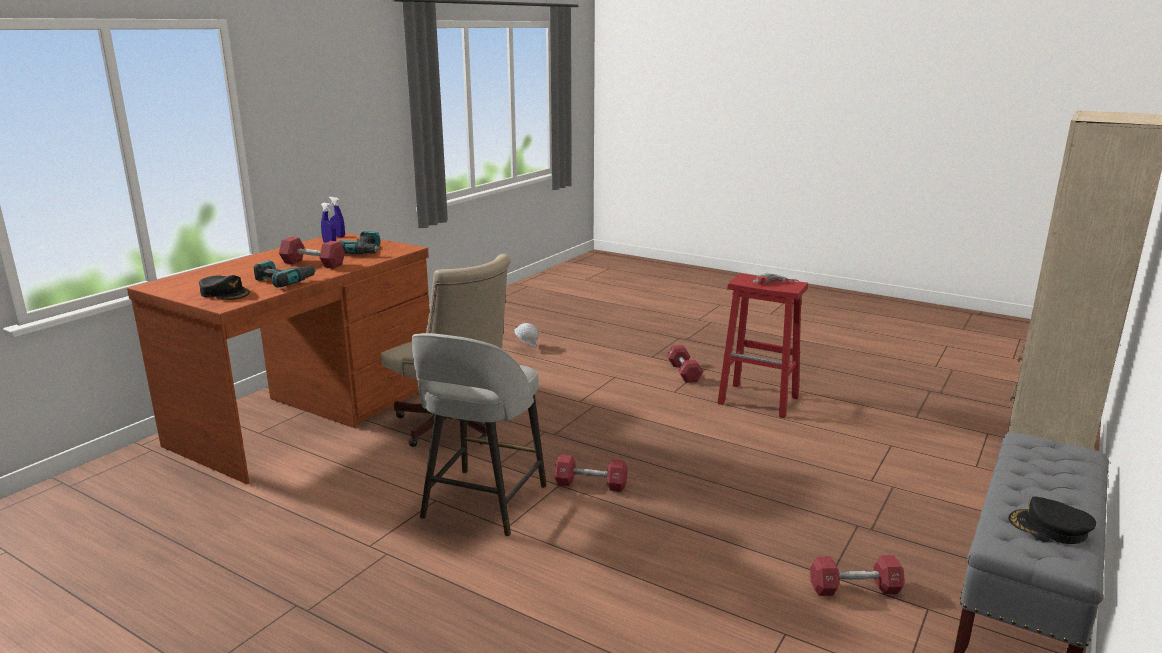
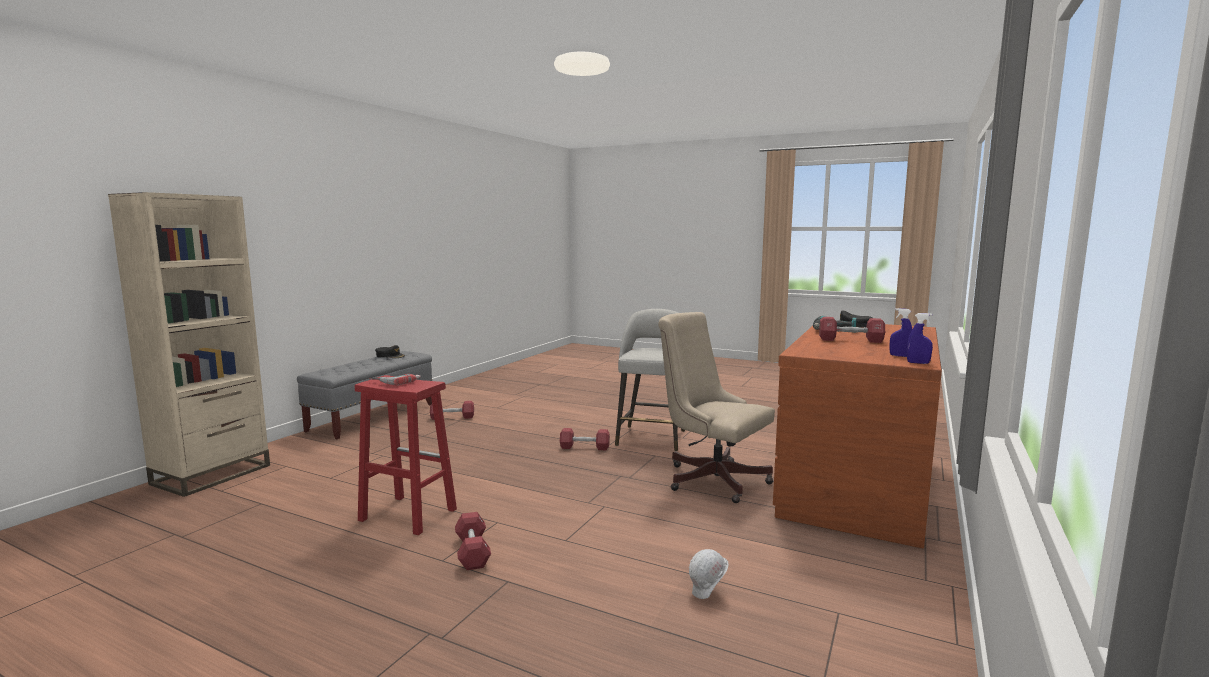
camera: 175 degrees right, 10 degrees down
(366, 251) = (833, 350): power drill -> none

